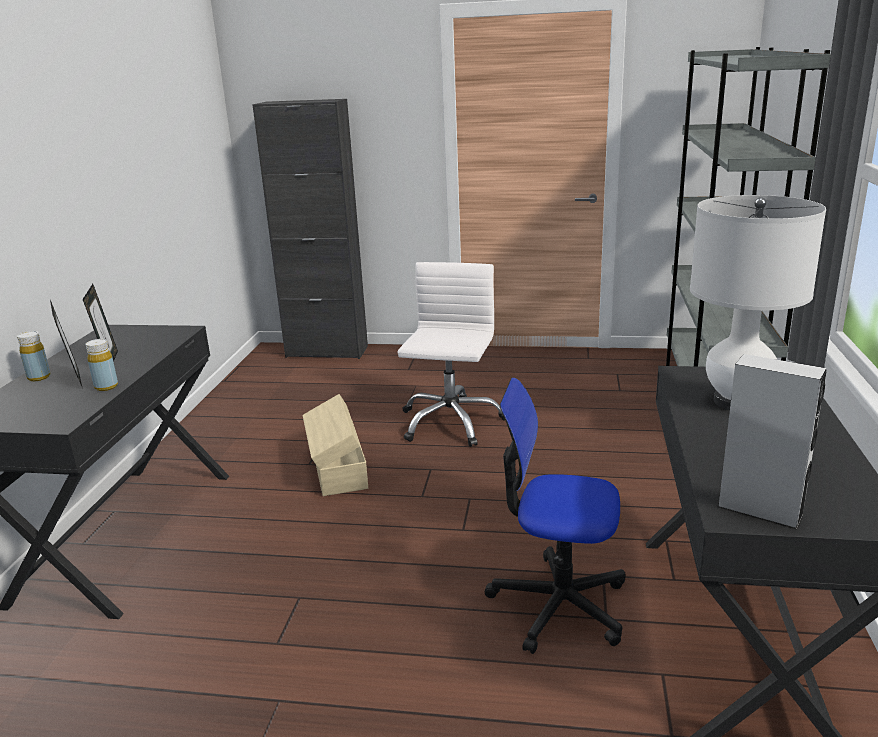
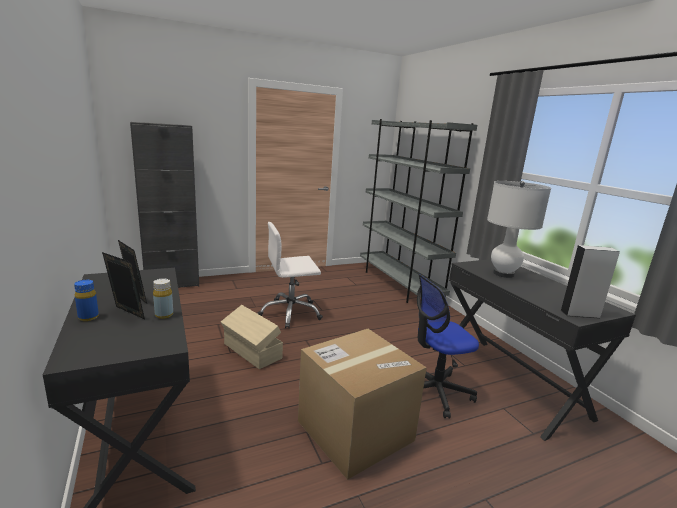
camera: 35 degrees left, 5 degrees down
(39, 377) = (88, 317): yellow bottle -> blue bottle
(364, 619) = (355, 430): none -> cardboard box
(450, 422) = (290, 313): white office chair -> white office chair turned 90 degrees counterclockwise

